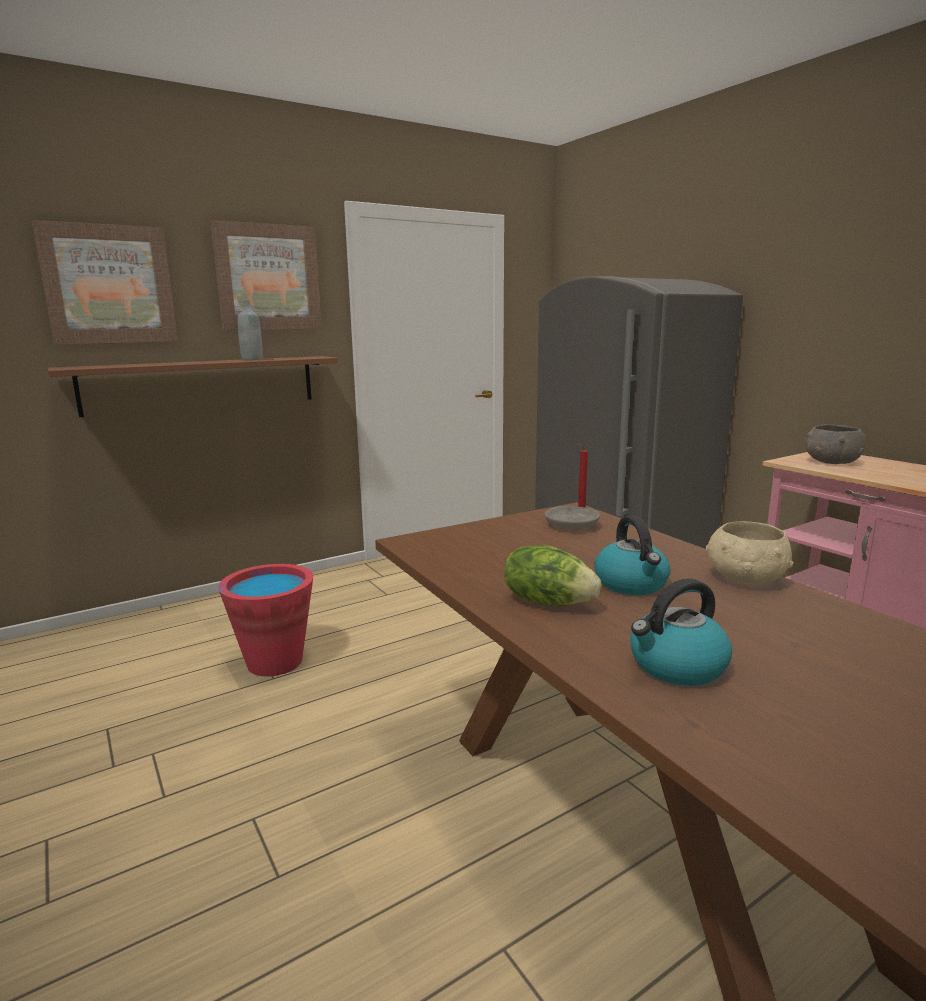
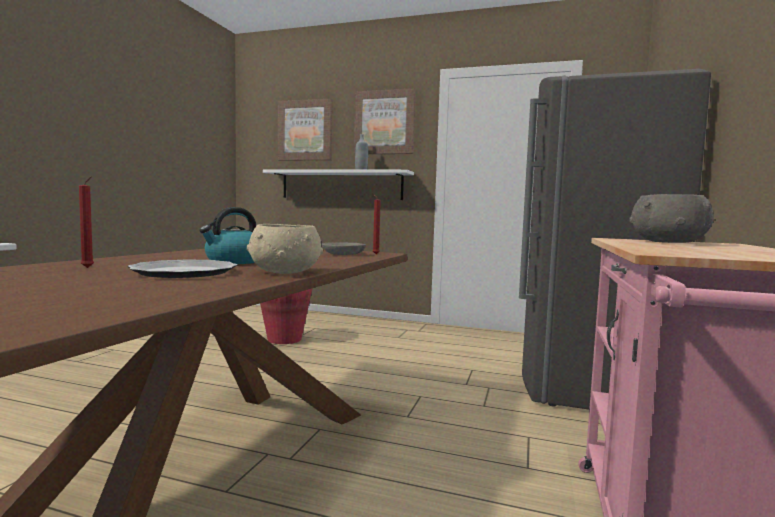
camera: 50 degrees right, 10 degrees down
(202, 384) = (341, 185): brown shelf -> white shelf
(548, 602) = (181, 256): lettuce -> none
(676, 666) = (88, 268): kettle -> red candle
(737, 620) = (185, 272): none -> plate

